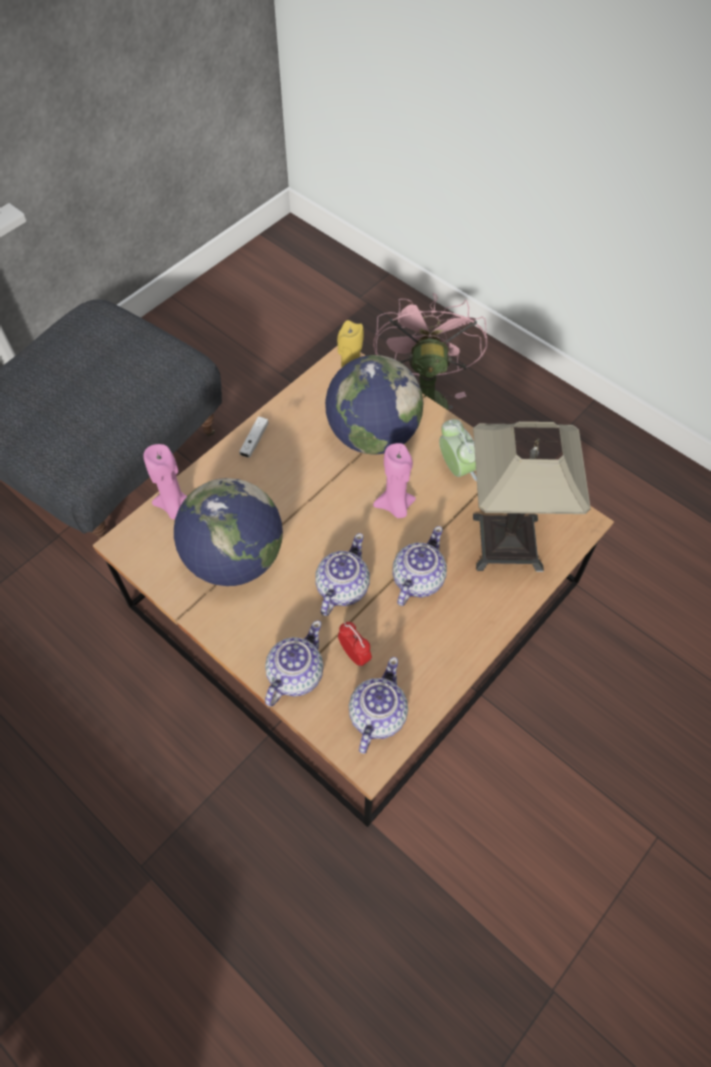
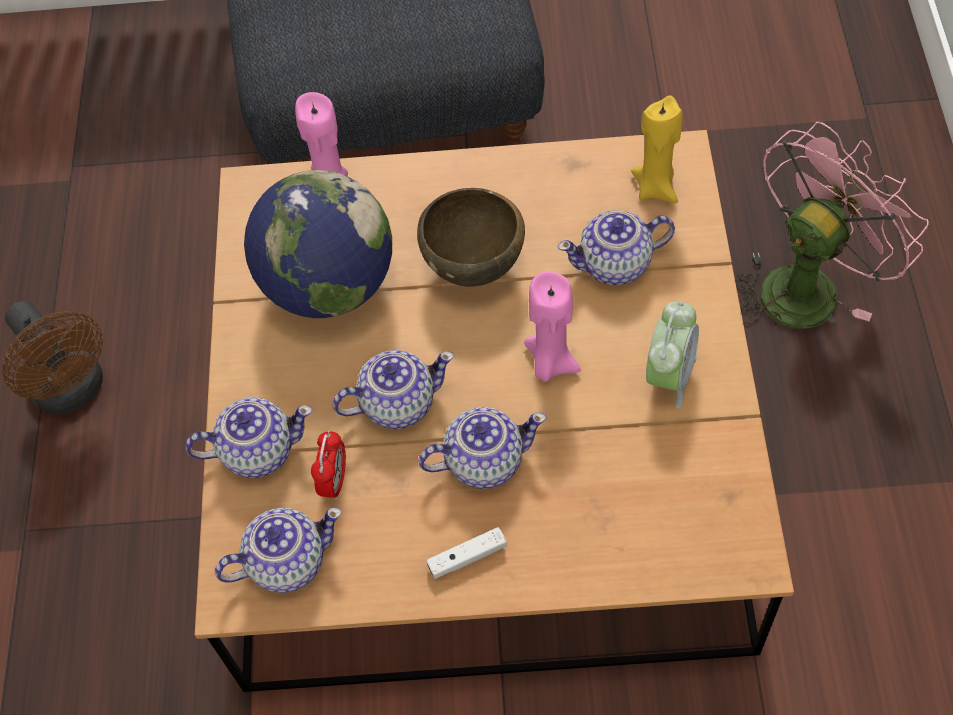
camera: 50 degrees right, 0 degrees up
(82, 763) = (74, 390): none -> brown fan
(254, 441) = (482, 175): white game controller -> white game controller (467, 557)
(304, 489) = (475, 267): none -> brown bowl
(373, 435) = (616, 264): globe -> teapot
(507, 542) = (630, 505): table lamp -> none

